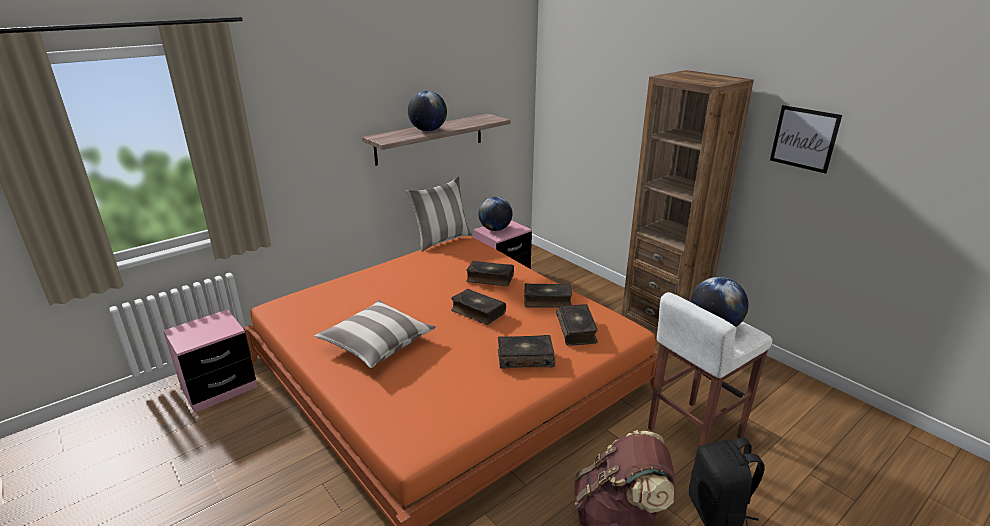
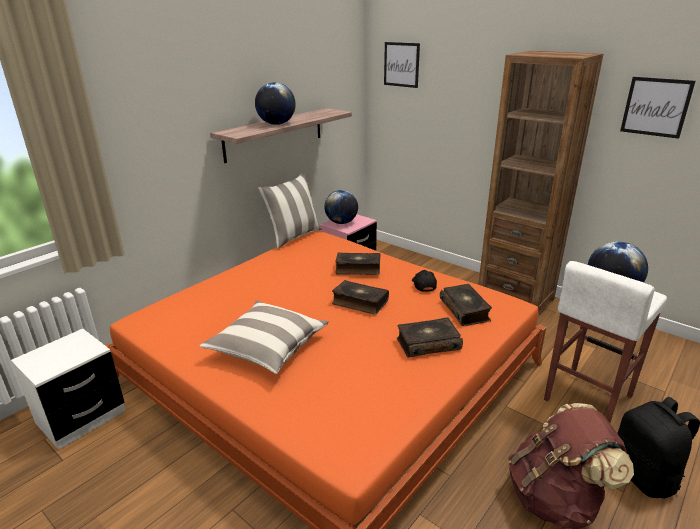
camera: 10 degrees left, 0 degrees up
(219, 388) = (81, 417): pink nightstand -> white nightstand
(547, 301) = (423, 285): book -> black cap
(568, 72) = (401, 64): none -> picture

